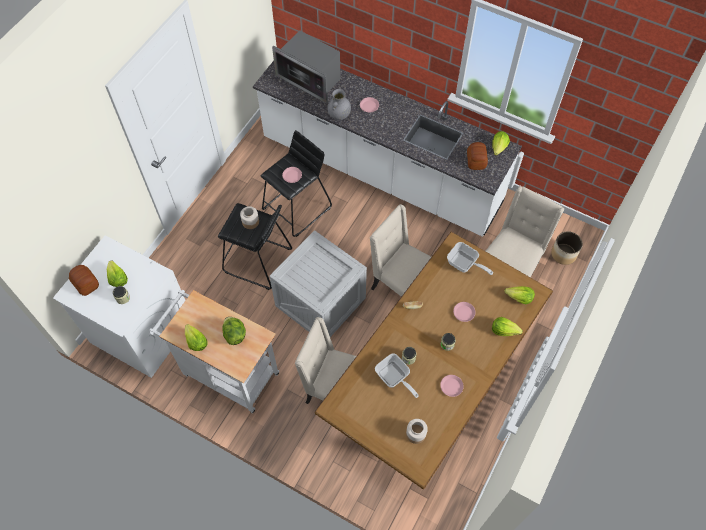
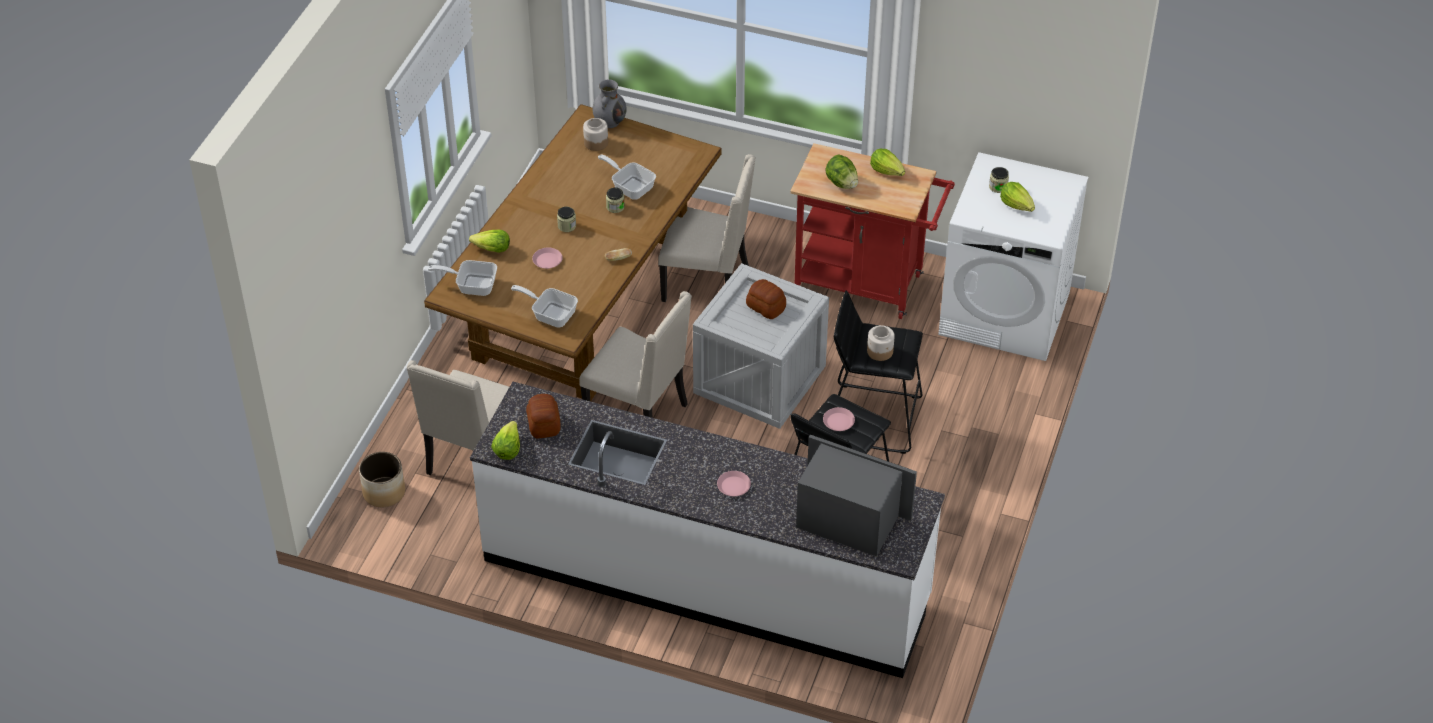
camera: 170 degrees right, 15 degrees down
(85, 284) = (1055, 194): bread -> bread (766, 306)
(226, 372) = (866, 285): white cart -> red cart
(339, 115) = (781, 464): grey vase -> grey vase (610, 121)
(451, 386) = (557, 187): pink plate -> none
(519, 298) = (472, 285): lettuce -> frying pan

